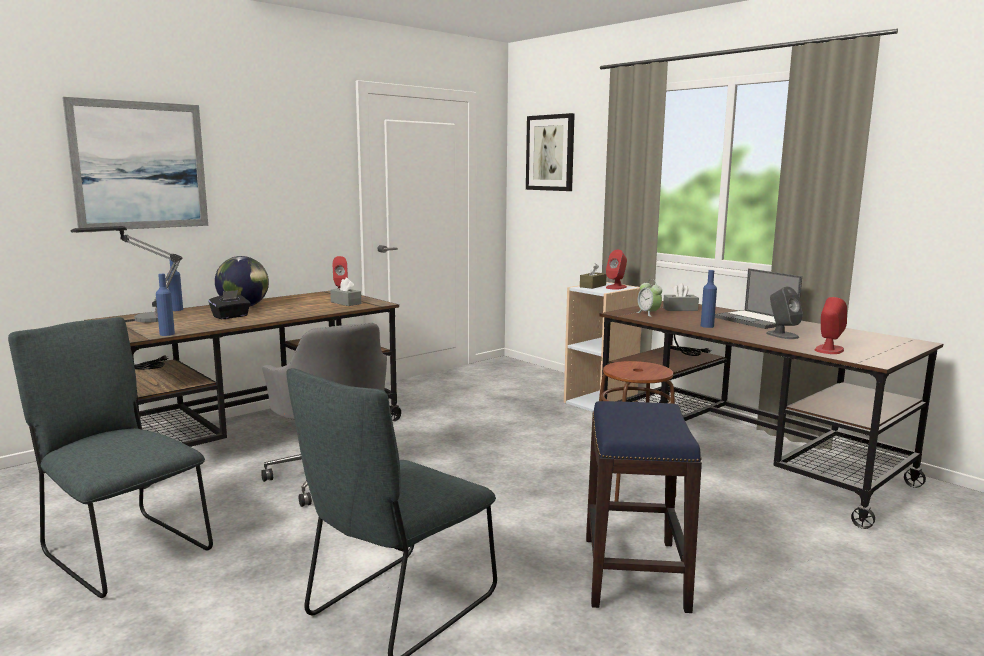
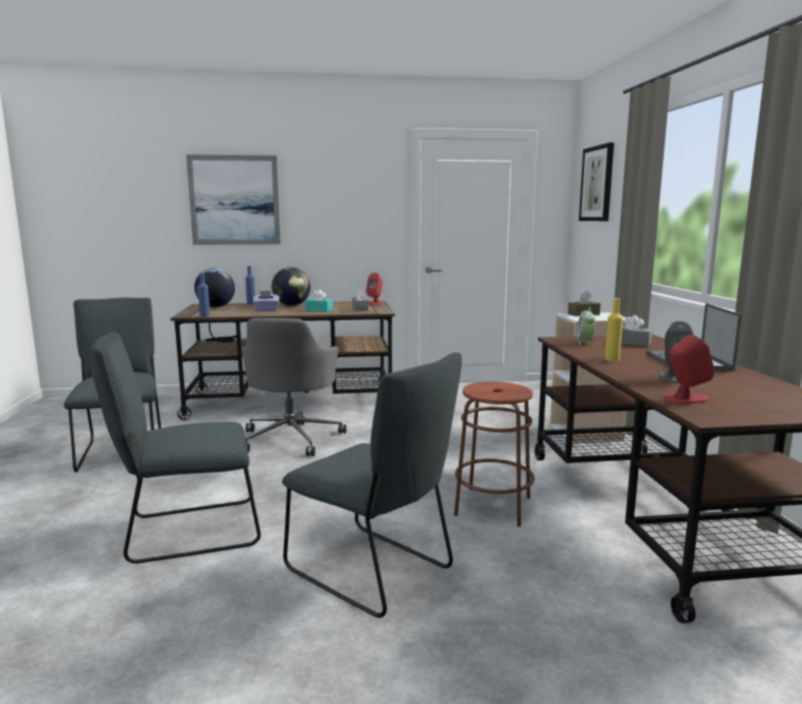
camera: 35 degrees right, 0 degrees up
(141, 320) = (216, 307): table lamp -> globe
(231, 316) = (266, 310): black tissue box -> purple tissue box
(300, 309) = (319, 310): none -> turquoise tissue box
(616, 287) = (604, 317): red speaker -> none
(634, 574) = (374, 572): stool -> grey chair
(707, 326) = (612, 359): blue bottle -> yellow bottle

